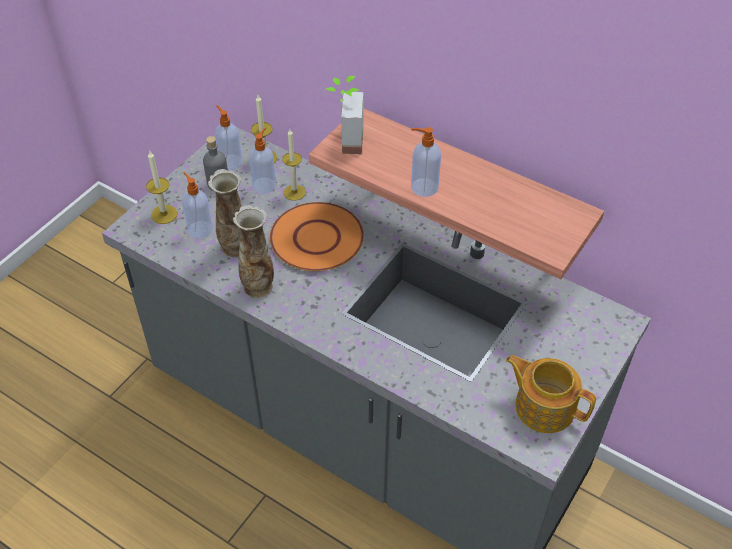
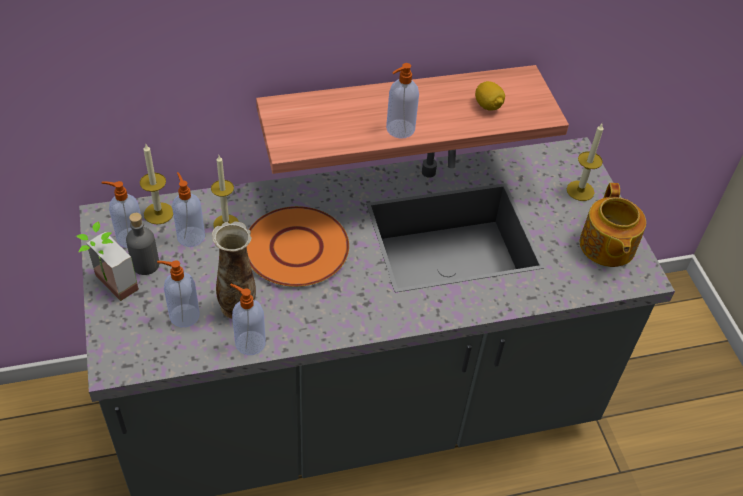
camera: 50 degrees left, 0 degrees up
(164, 214) = (130, 328): candle -> candle (580, 190)
(214, 273) = (249, 342): none -> soap dispenser
(258, 286) = (301, 323): vase -> none
(344, 140) = (286, 133): potted plant -> potted plant (109, 287)
(515, 214) = (488, 106): none -> lemon
(543, 406) = (606, 247): teapot -> teapot turned 75 degrees counterclockwise

